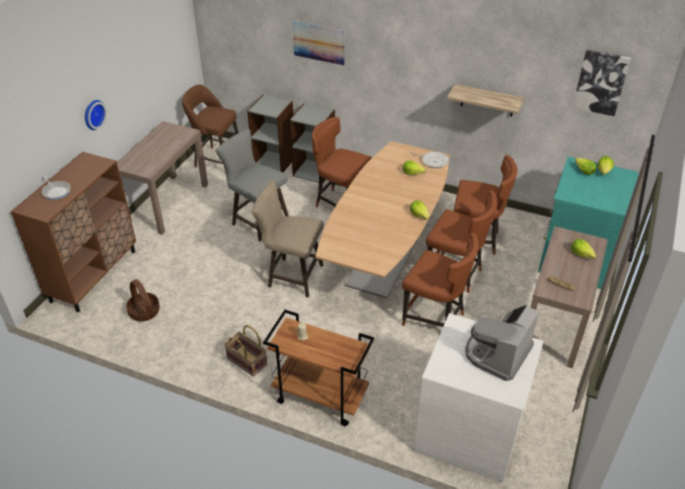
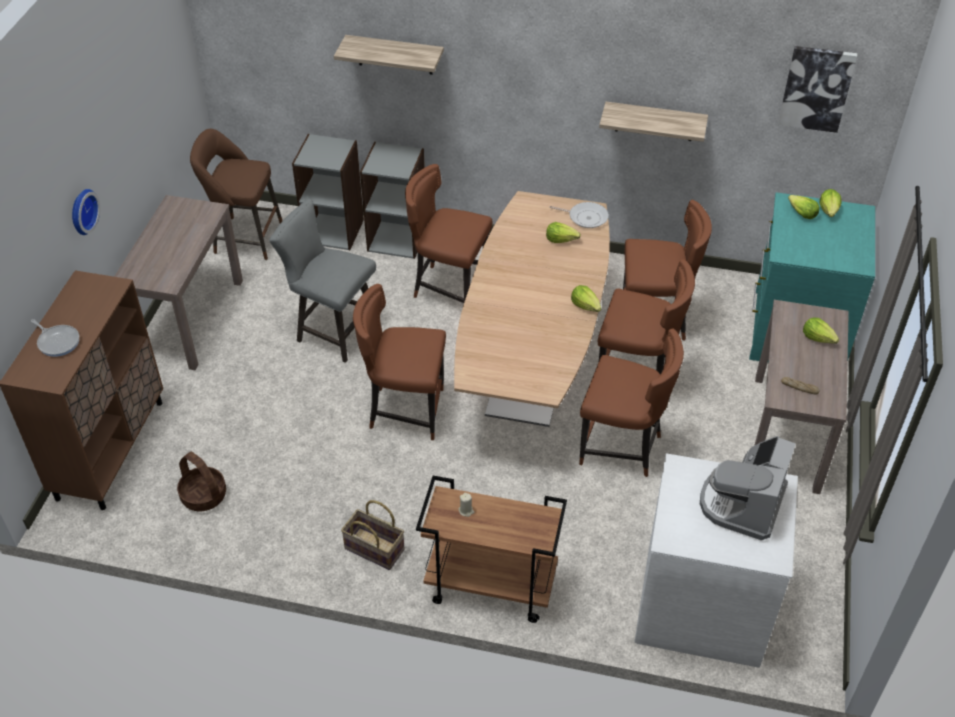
camera: 10 degrees left, 5 degrees up
(291, 276) = (405, 410): beige stool -> brown chair
(319, 42) = (395, 55): picture -> shelf

